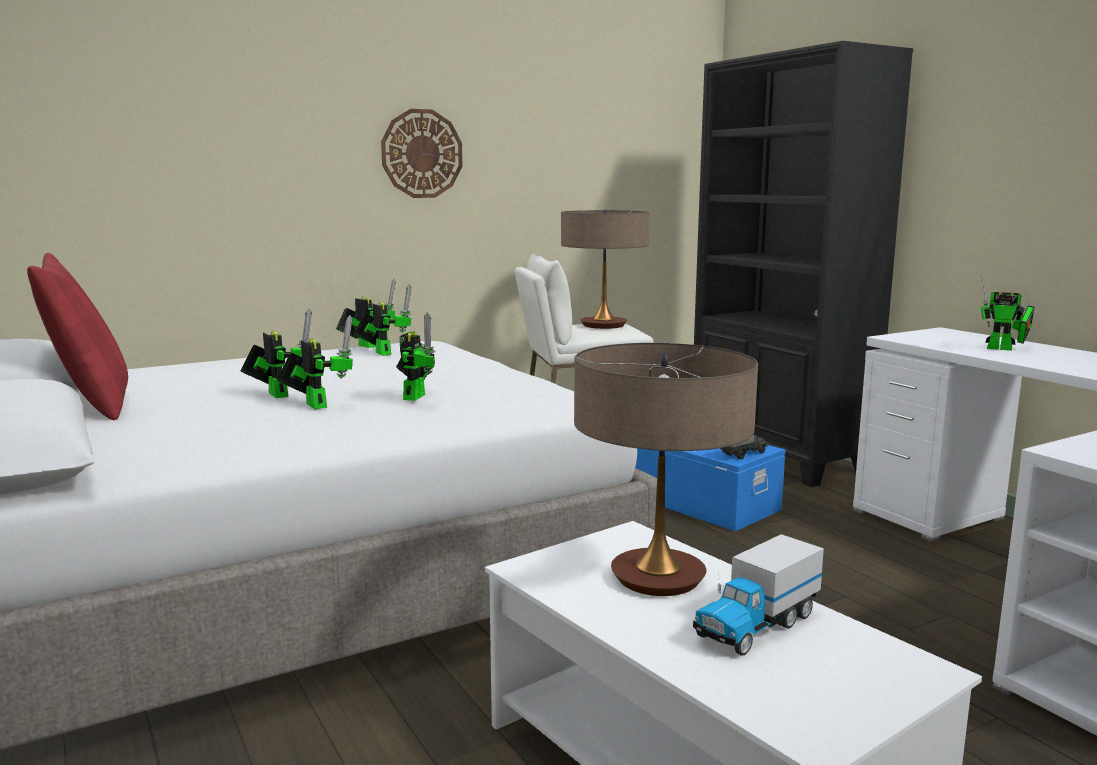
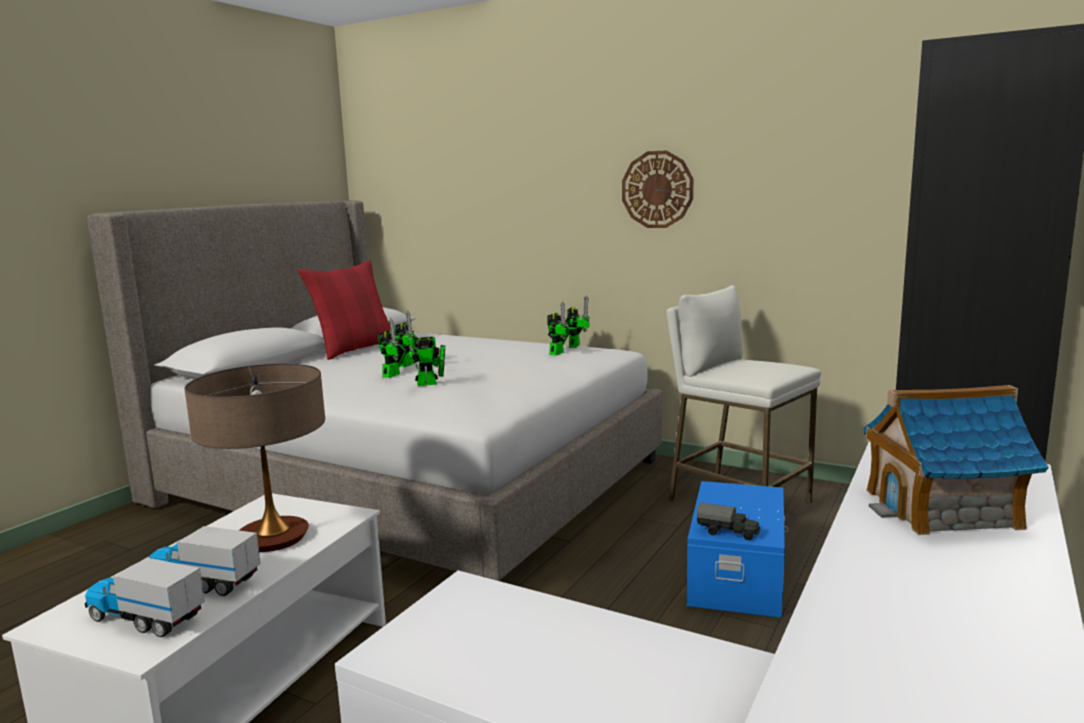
camera: 60 degrees right, 0 degrees up
(603, 325) = (768, 367): table lamp -> none
(840, 667) = (145, 619): none -> toy truck
(1004, 349) = (942, 509): toy robot -> toy house

